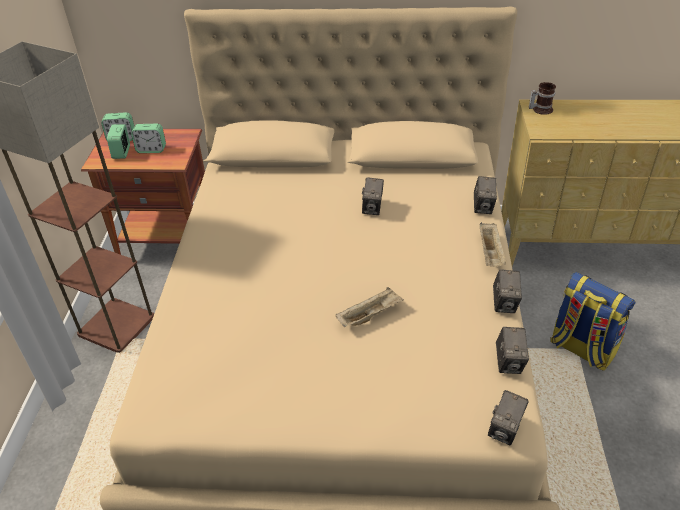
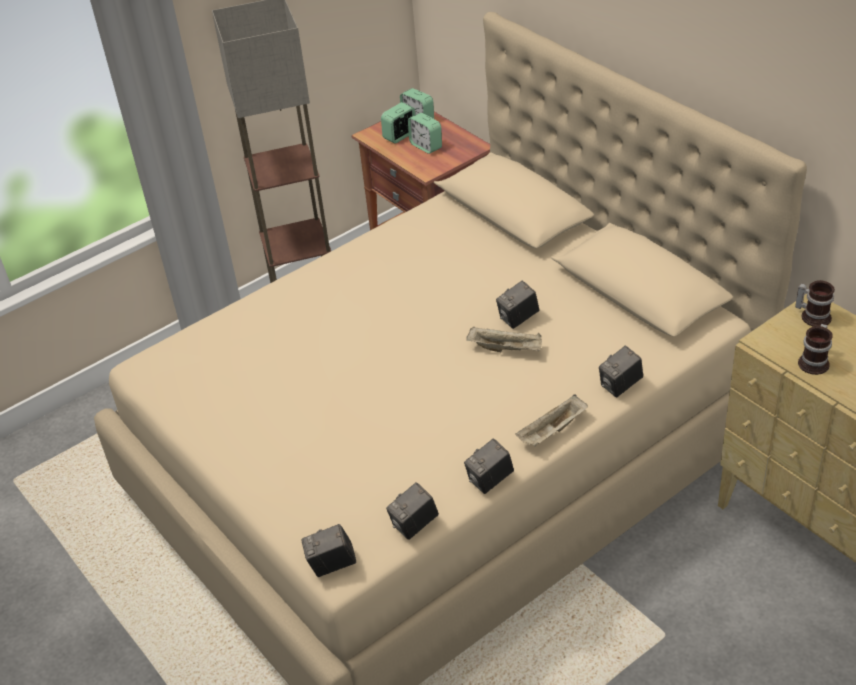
camera: 50 degrees right, 0 degrees up
(369, 315) = (373, 408): beige tray -> beige tray (506, 349)
(578, 128) = (815, 362): none -> mug
(581, 349) = (673, 638): backpack -> none

